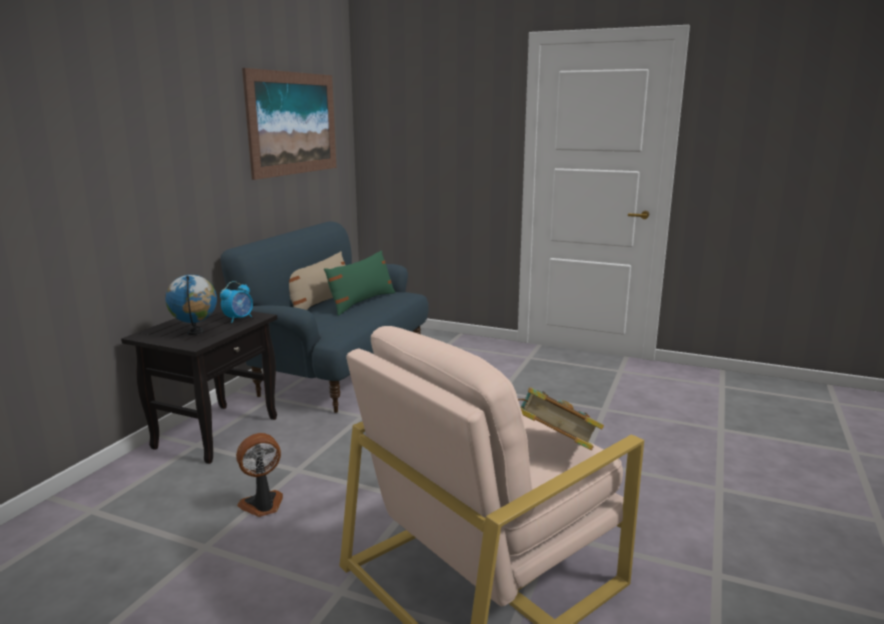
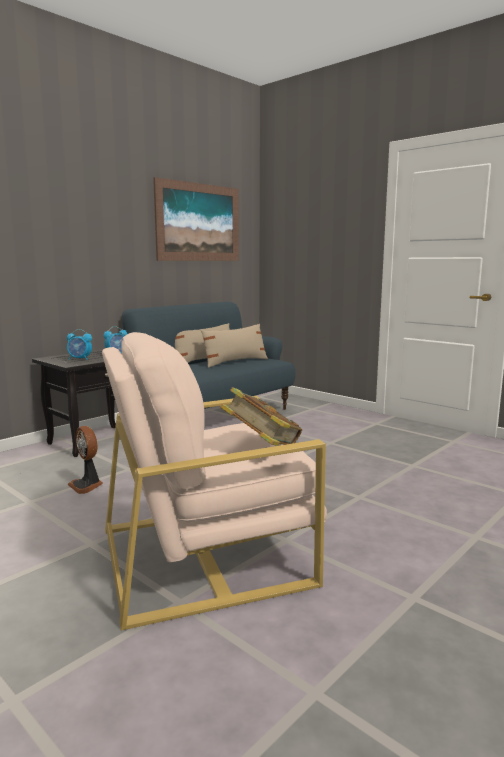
camera: 20 degrees right, 5 degrees down
(195, 332) = (80, 359): globe -> alarm clock
(263, 505) = (87, 485): fan -> fan turned 120 degrees counterclockwise
(361, 302) = (235, 362): green pillow -> beige pillow

